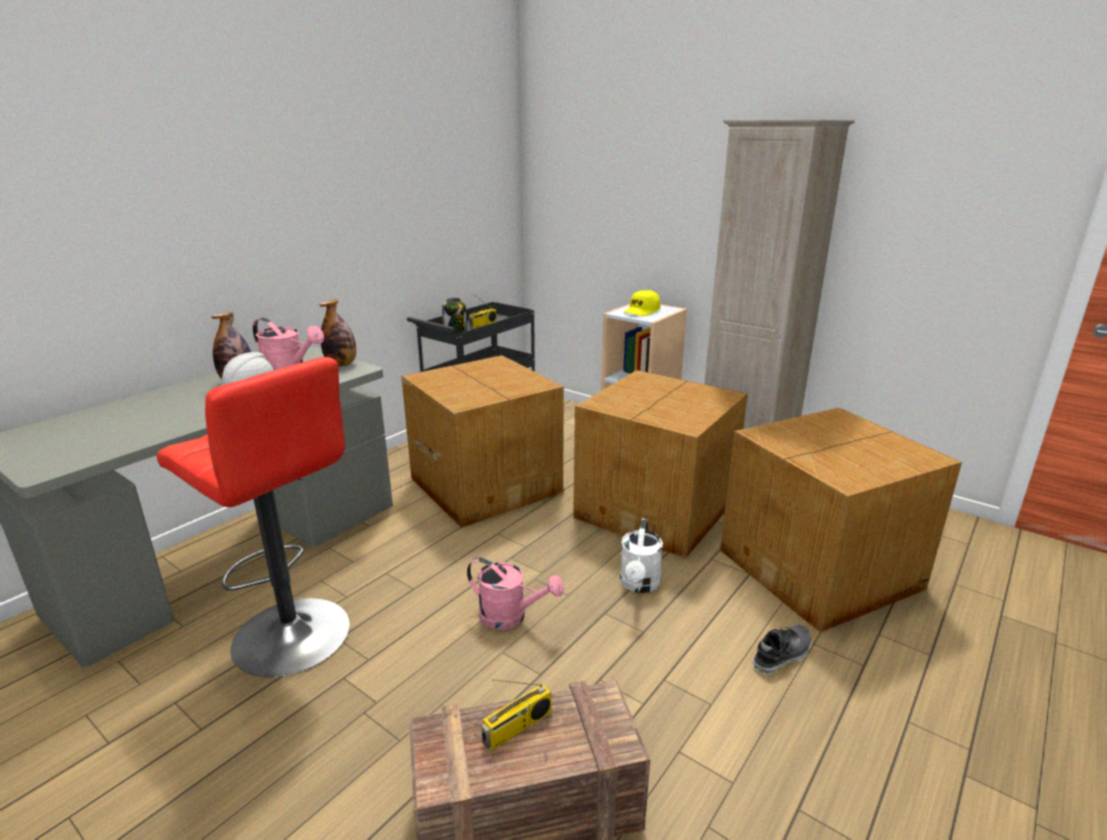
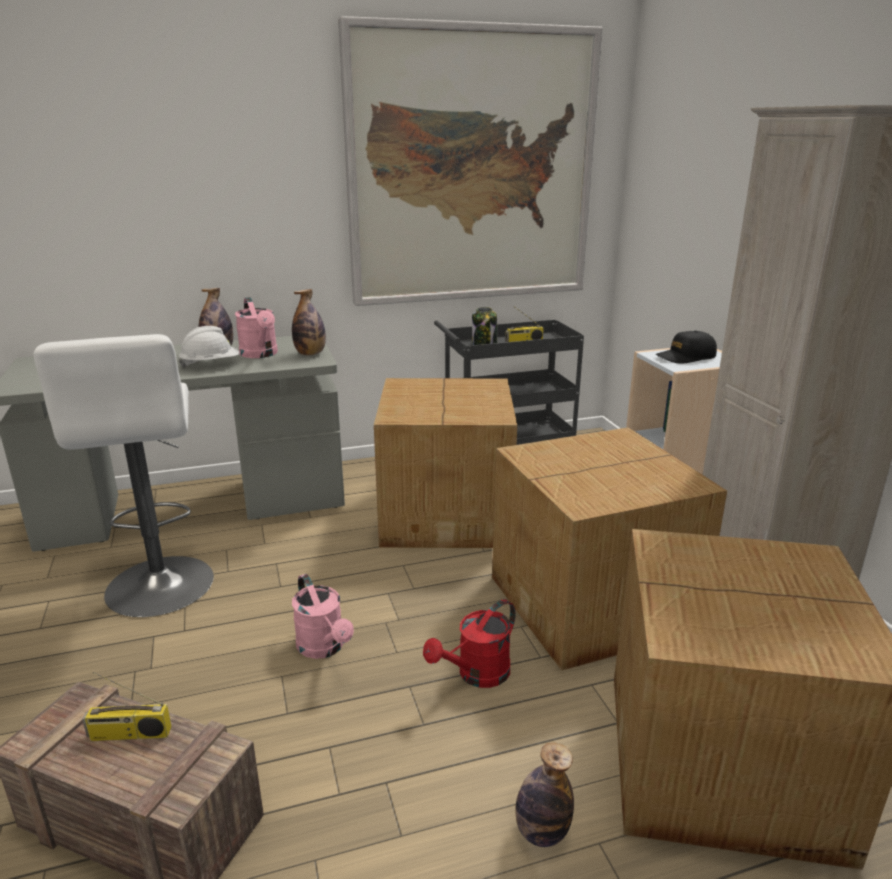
camera: 35 degrees right, 0 degrees up
(291, 637) = (159, 586): red stool -> white stool
(419, 173) = (471, 168): none -> picture
(639, 585) = (477, 675): white watering can -> red watering can
(642, 311) = (686, 357): yellow cap -> black cap
(781, 655) = (541, 832): shoe -> bottle

